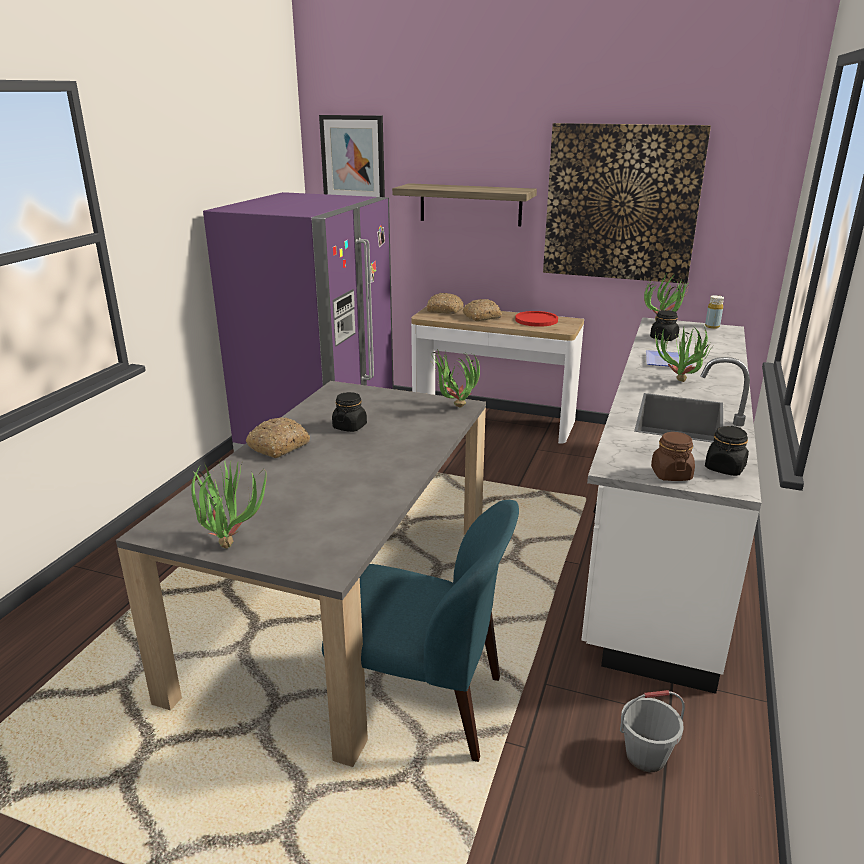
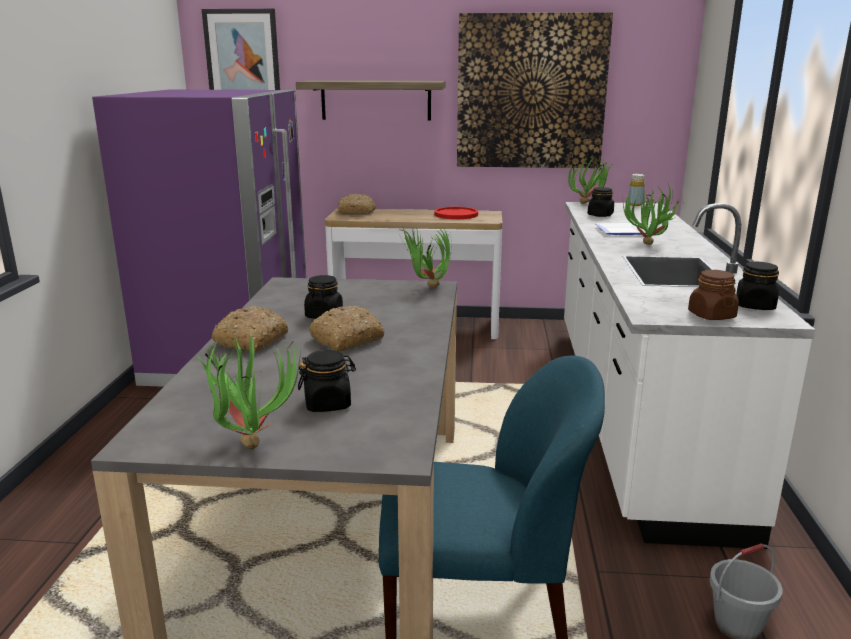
camera: 15 degrees left, 5 degrees down
(303, 515) = (328, 404): none -> black jar
(482, 317) = (399, 215): bread -> bread (347, 339)

